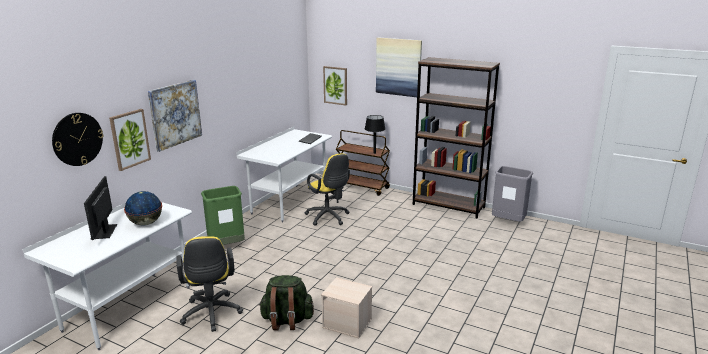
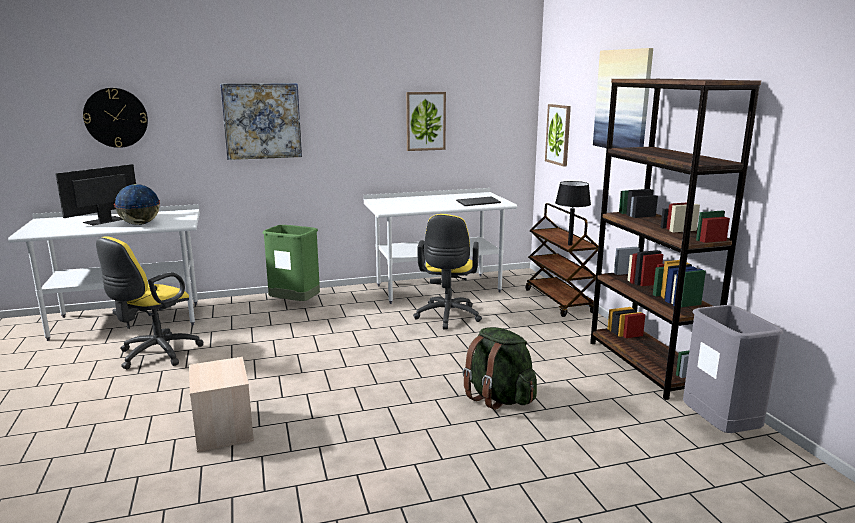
camera: 45 degrees right, 5 degrees down
(130, 139) = (188, 135): picture -> picture (425, 121)
(287, 320) = (187, 393): green backpack -> green backpack (498, 398)

